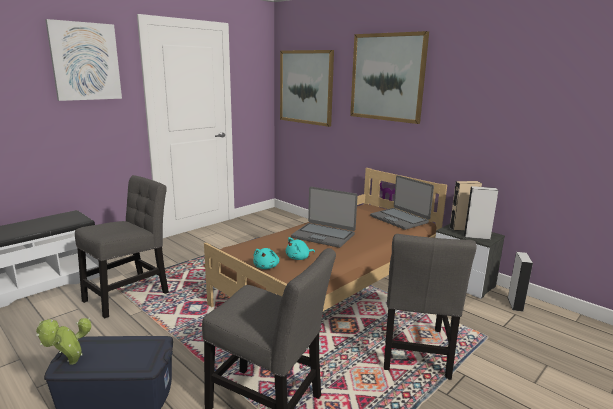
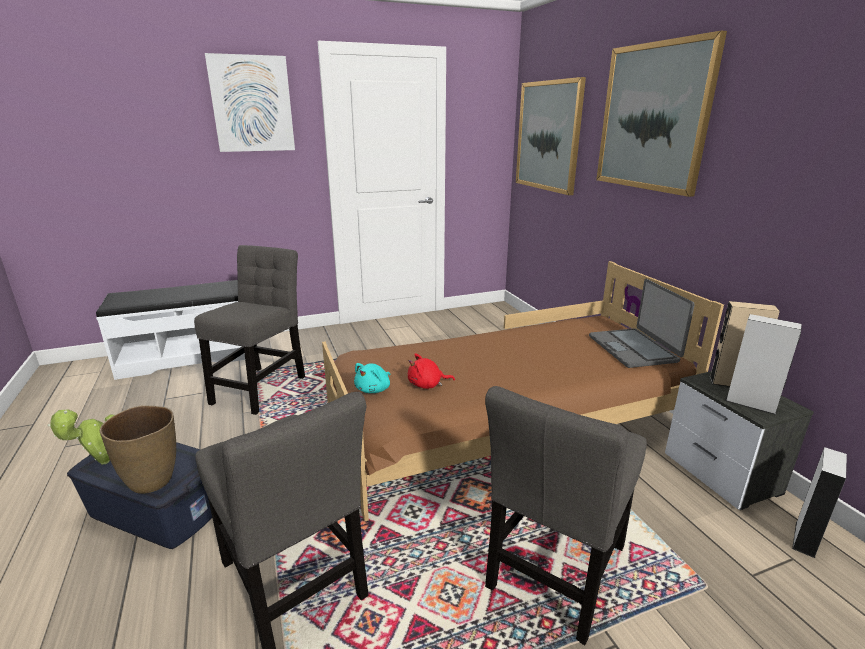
camera: 25 degrees right, 5 degrees up
(130, 295) = (261, 387): grey chair -> grey chair turned 45 degrees counterclockwise
(132, 363) = (153, 481): none -> brown vase
(299, 258) = (427, 385): turquoise plush toy -> red plush toy
(323, 235) = (492, 356): laptop -> none

